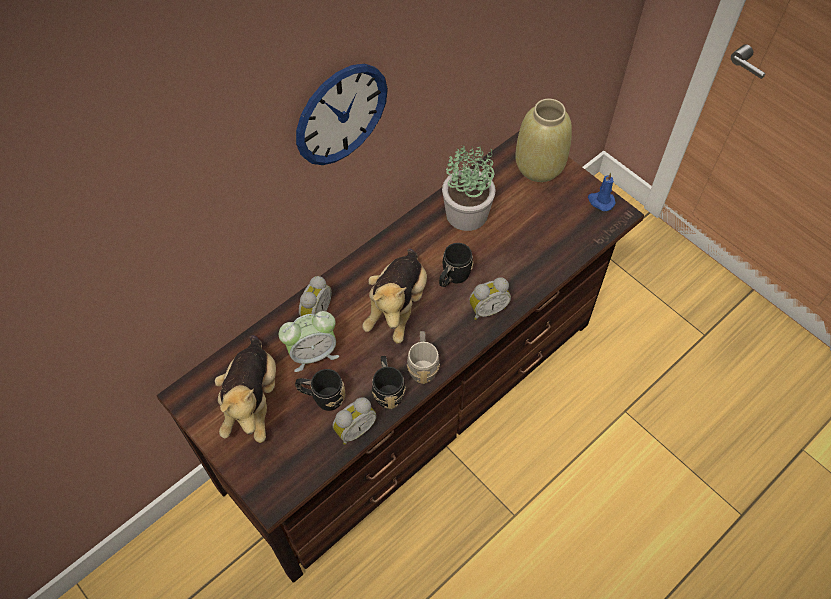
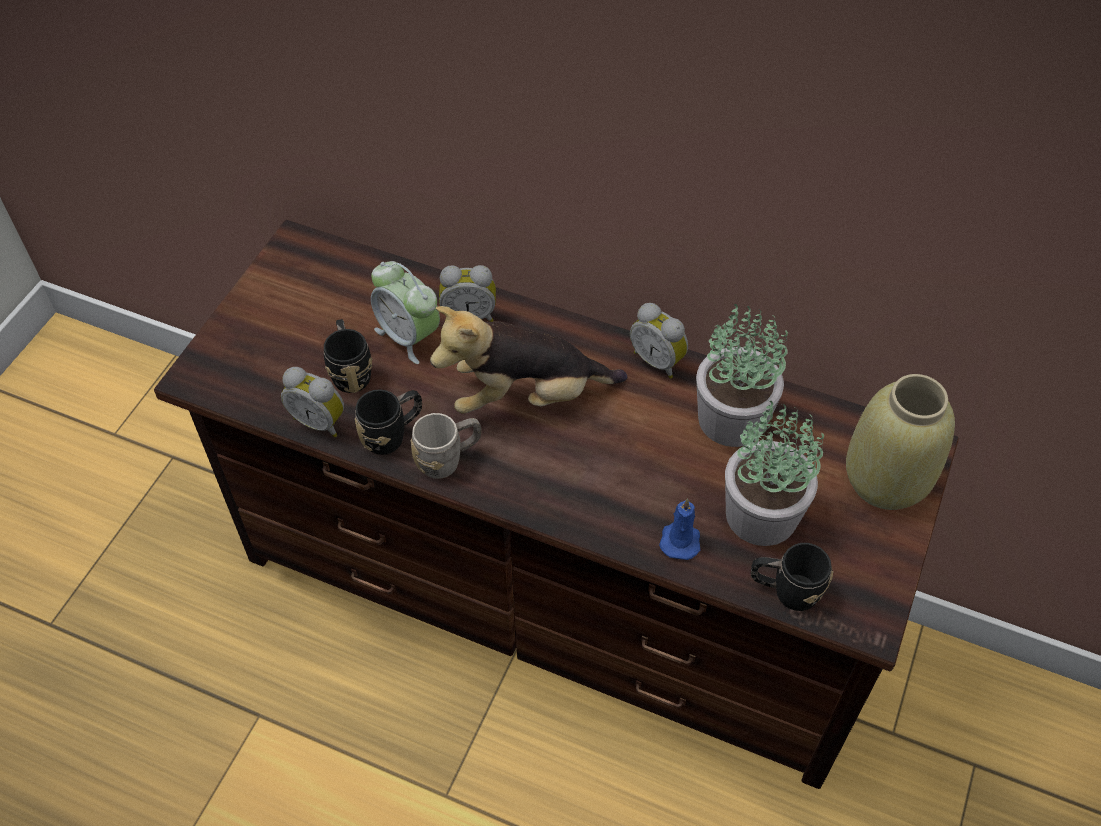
camera: 65 degrees right, 5 degrees down
(252, 400) = (315, 305): plush toy -> none
(341, 114) = (621, 100): wall clock -> none
(453, 278) = (609, 442): black mug -> black mug (785, 591)
(487, 309) = (580, 502): alarm clock -> alarm clock (658, 360)
(535, 229) = (760, 516): none -> potted plant
(600, 201) = (876, 589): blue candle -> blue candle (680, 539)

